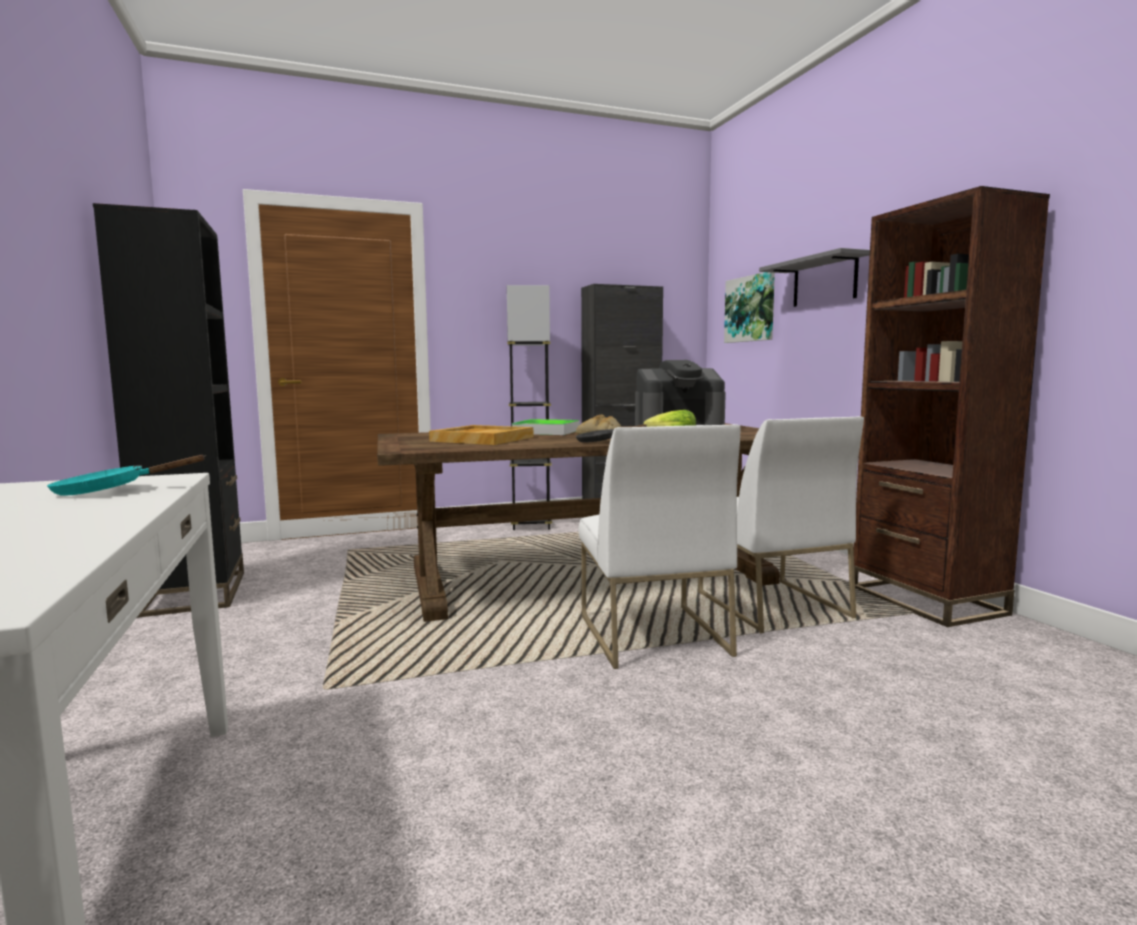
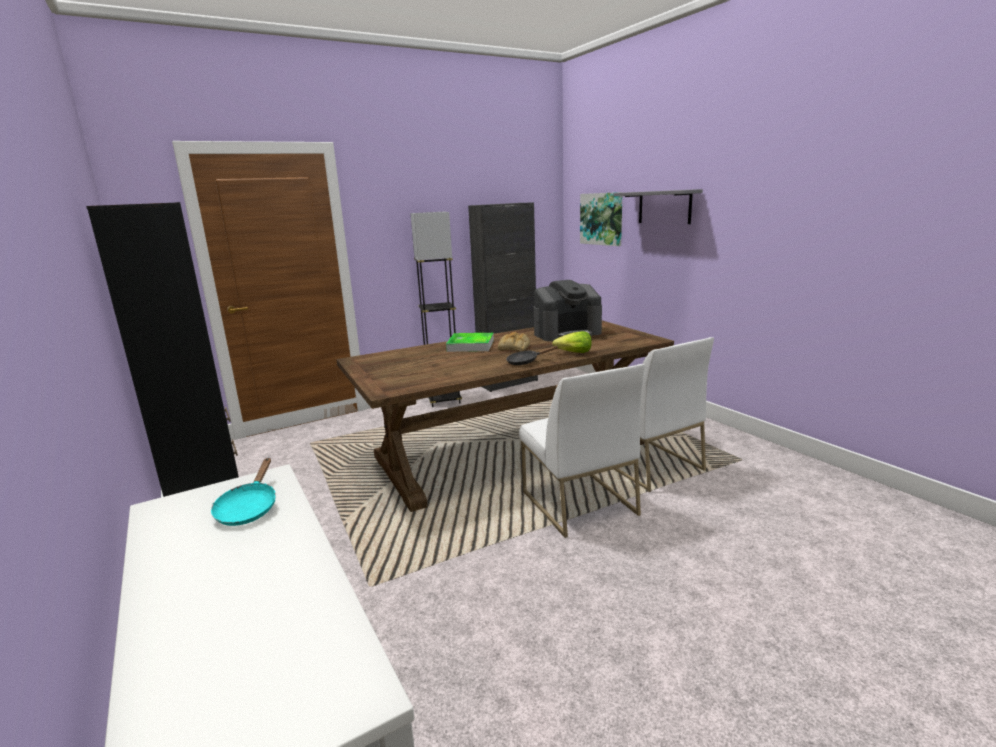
camera: 10 degrees left, 10 degrees up
(110, 491) = (249, 508): turquoise frying pan -> turquoise frying pan turned 60 degrees counterclockwise
(482, 439) = (431, 364): beige tray -> none
(926, 600) = (744, 448): brown bookcase -> none

